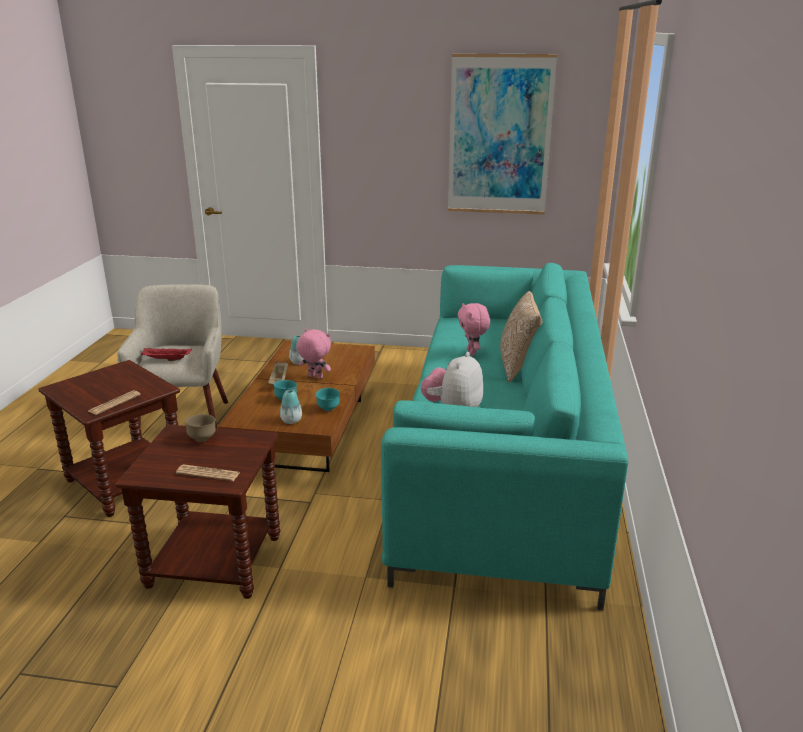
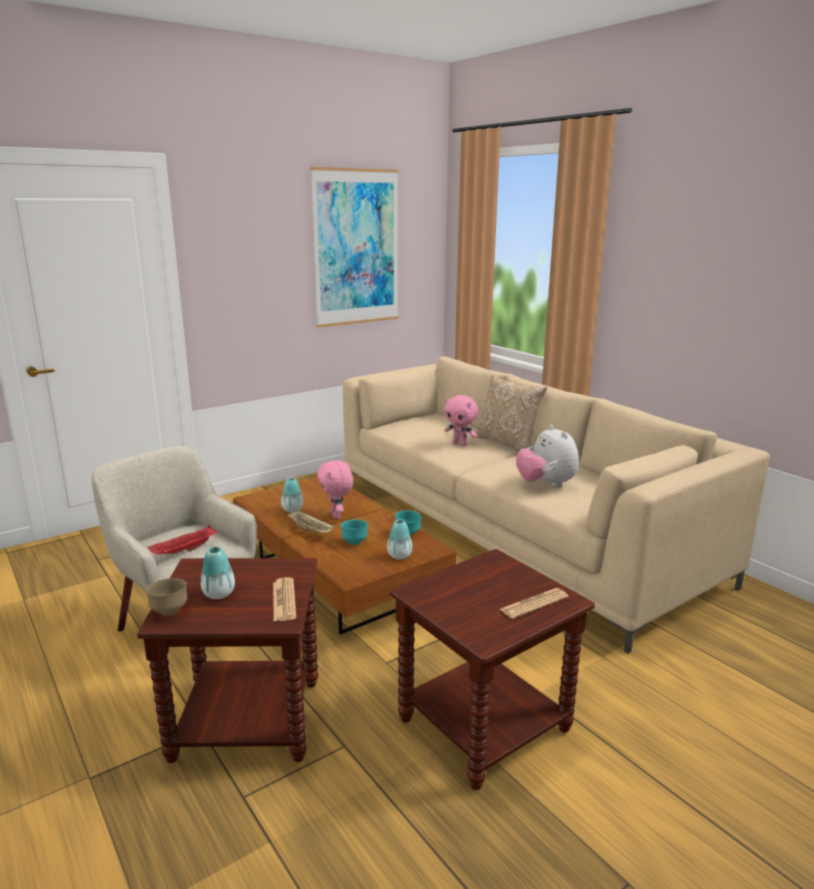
camera: 45 degrees left, 5 degrees down
(100, 386) = (219, 594): none -> vase
(202, 439) = (456, 583): brown bowl -> brown bowl (169, 611)
(315, 377) = (336, 515): pink plush toy -> pink plush toy turned 90 degrees counterclockwise
(501, 455) = (513, 528): turquoise sofa -> beige sofa

